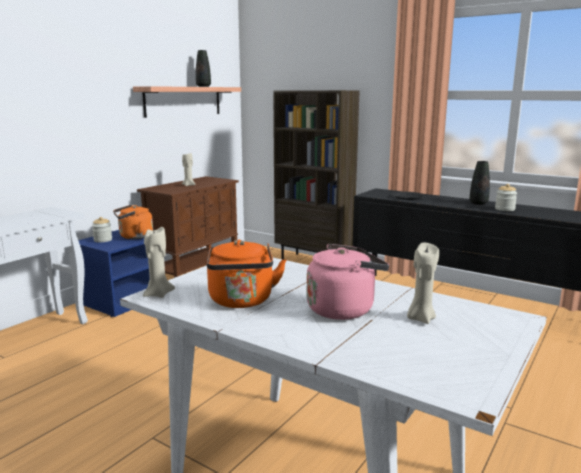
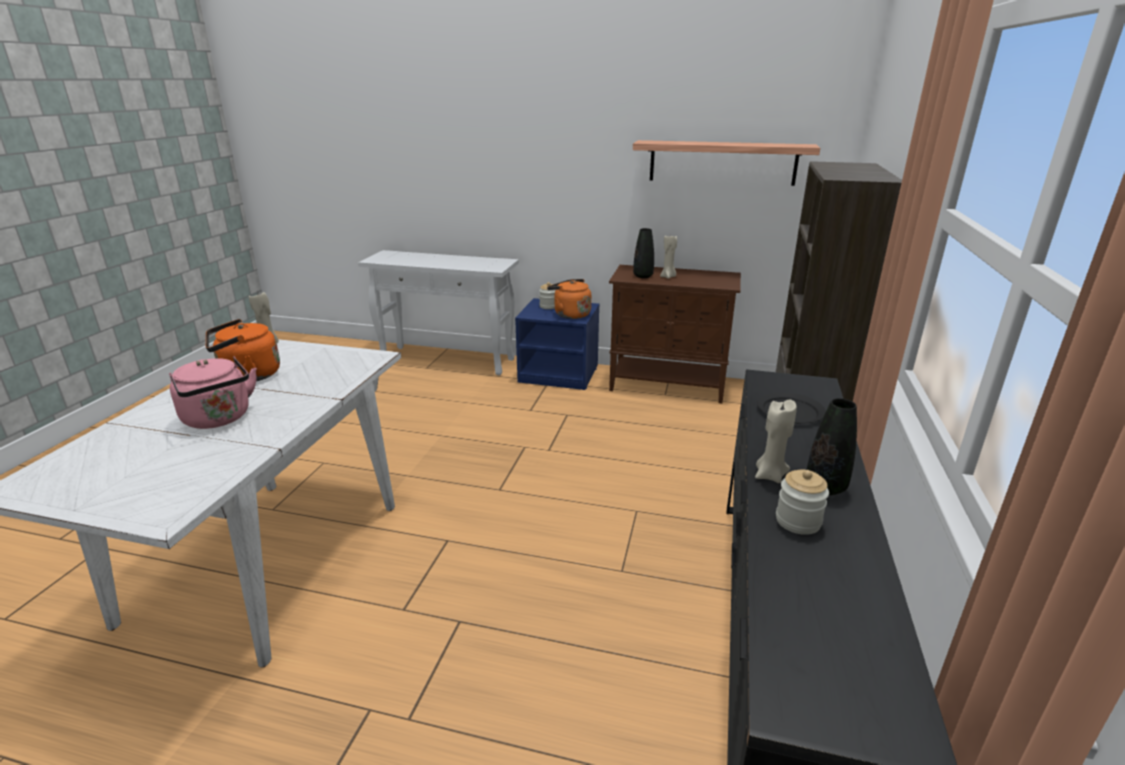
camera: 70 degrees right, 10 degrees up
(203, 86) = (749, 144): black vase -> black vase (643, 276)
(420, 318) = (183, 458): beige candle -> beige candle (770, 475)

